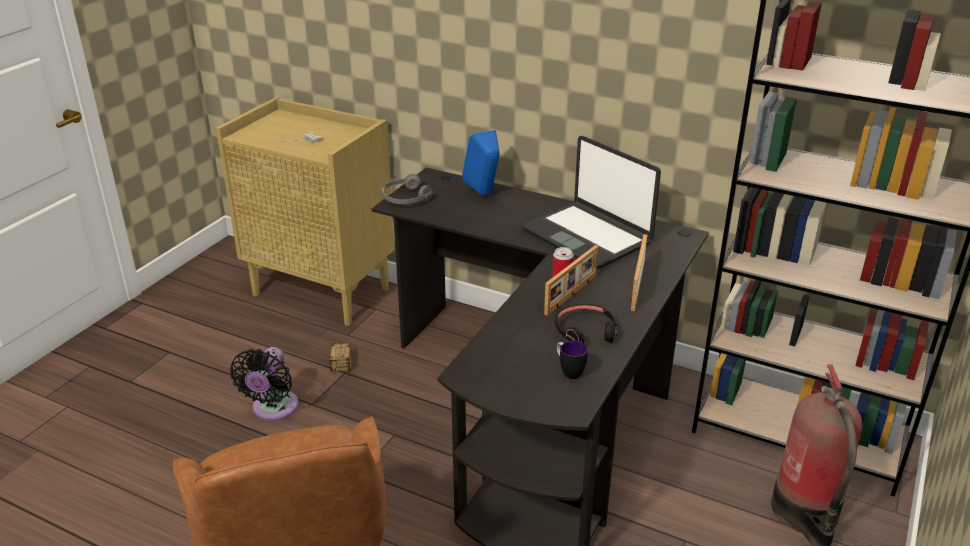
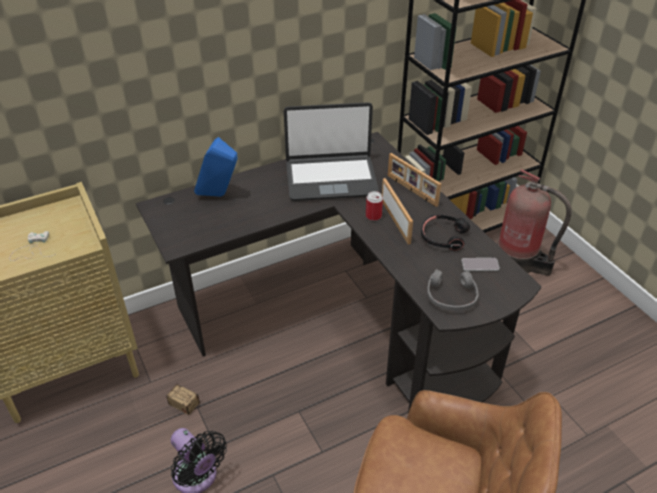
camera: 55 degrees left, 10 degrees up
(405, 198) = (174, 236): grey headphones -> grey headphones (451, 296)
(568, 371) = (480, 265): mug -> phone

